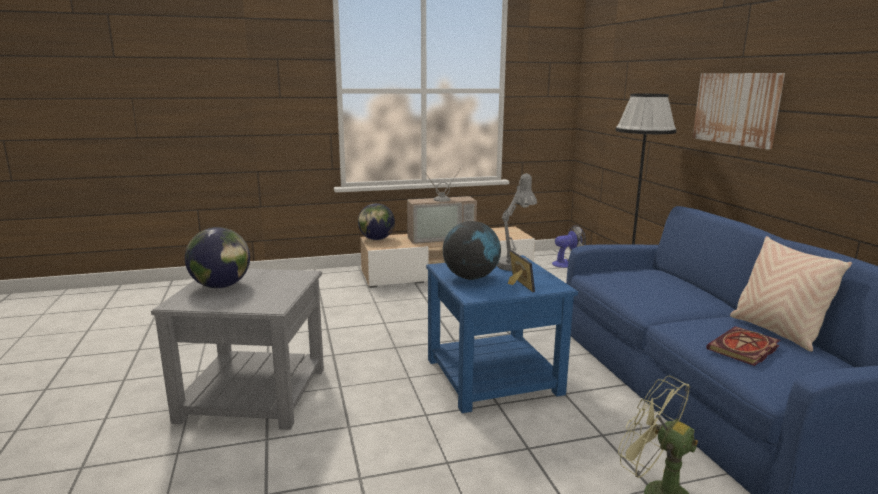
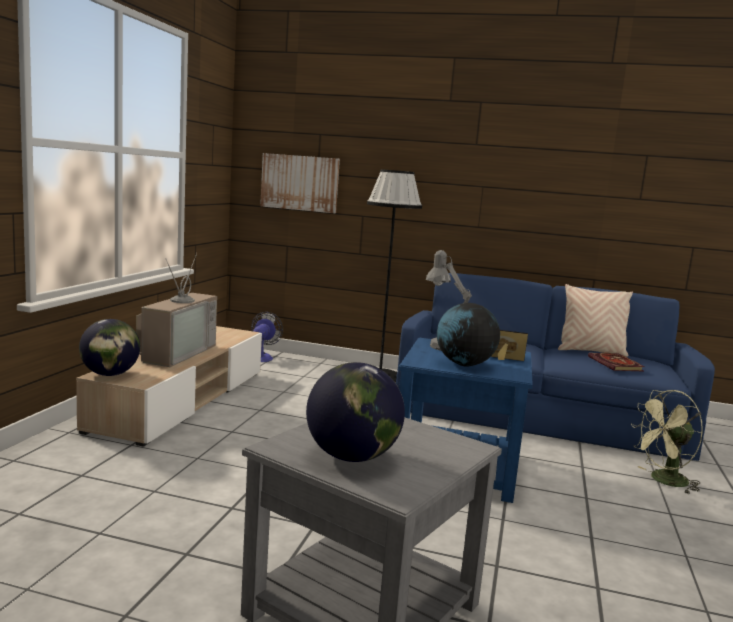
camera: 60 degrees left, 5 degrees down
(736, 108) = (476, 187): picture -> picture (300, 183)

